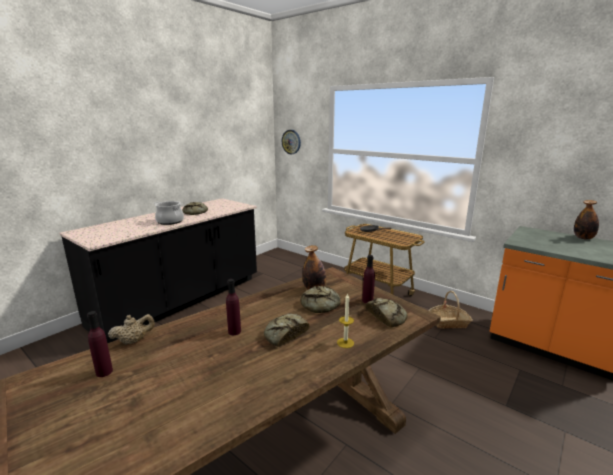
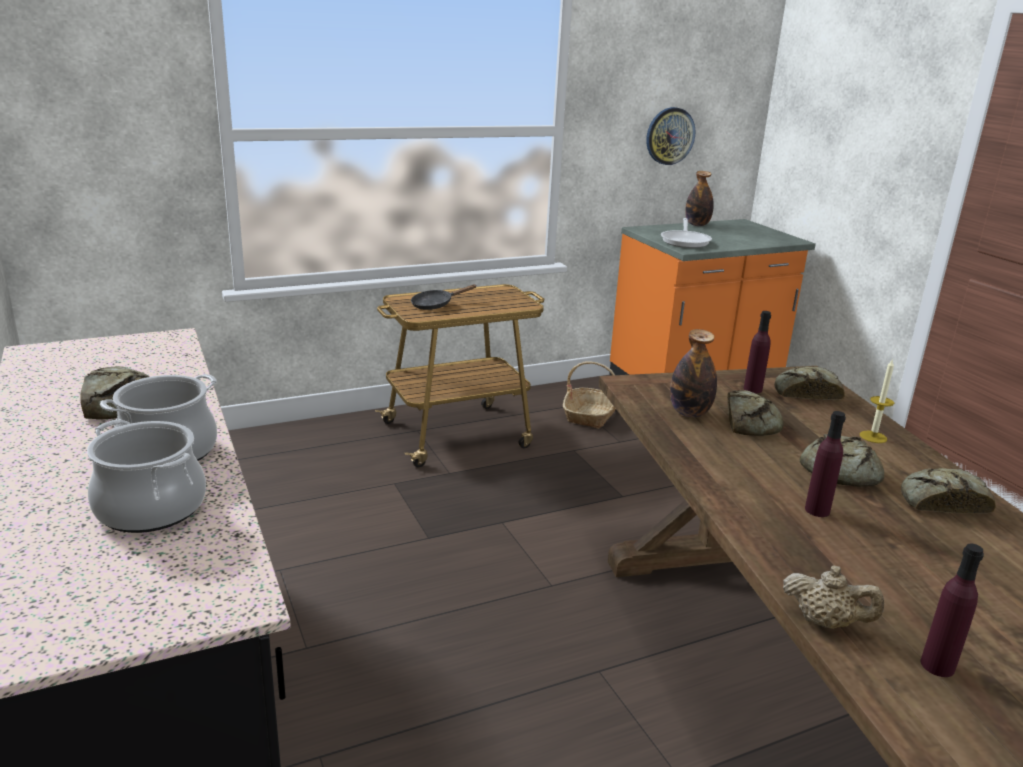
camera: 65 degrees left, 5 degrees up
(134, 341) = (825, 622): beige teapot -> beige teapot turned 120 degrees clockwise
(138, 227) = (150, 508): none -> cooking pot
(274, 371) = (941, 501): none -> bread
(291, 142) = (65, 119): wall clock -> wall clock (669, 136)
(533, 240) = (685, 241): none -> frying pan

